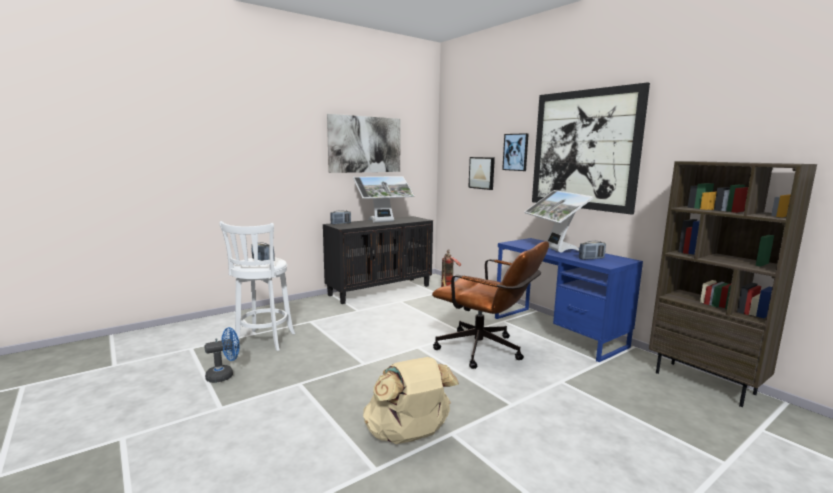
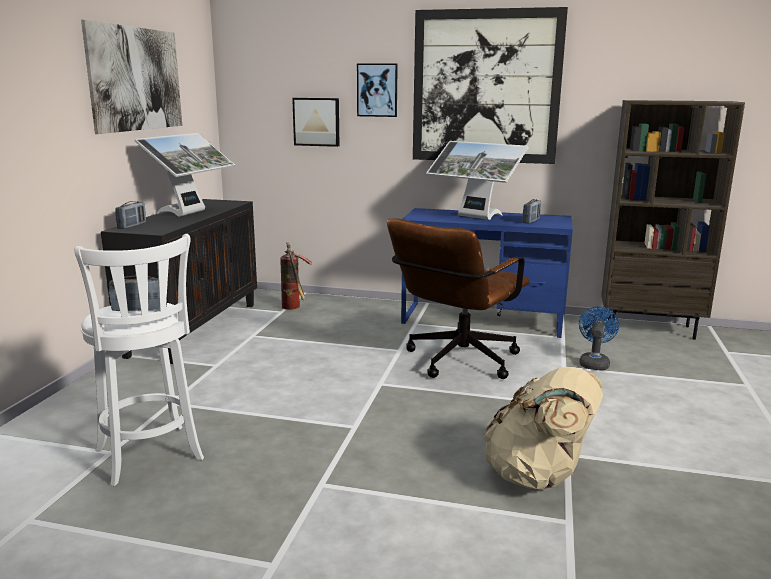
camera: 40 degrees left, 5 degrees up
(224, 375) = (186, 526): blue fan -> blue fan (594, 363)
(486, 351) = (456, 362): brown office chair -> brown office chair turned 135 degrees clockwise

